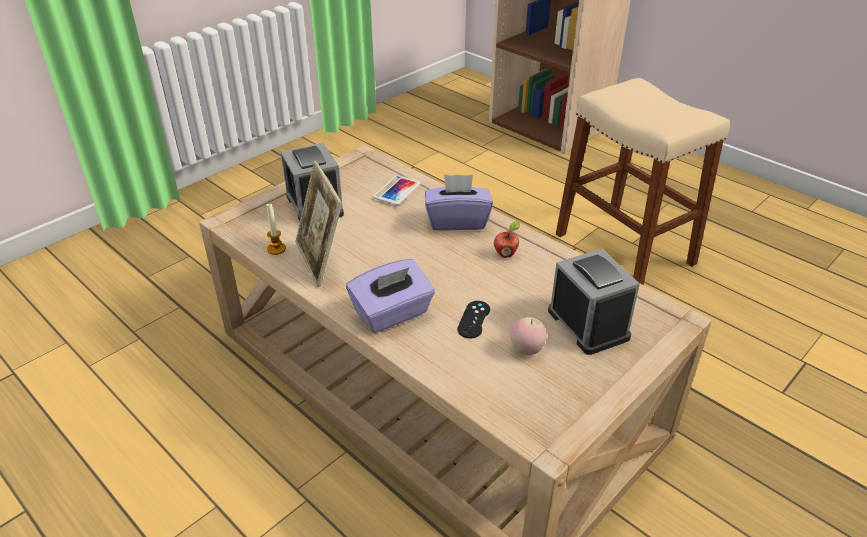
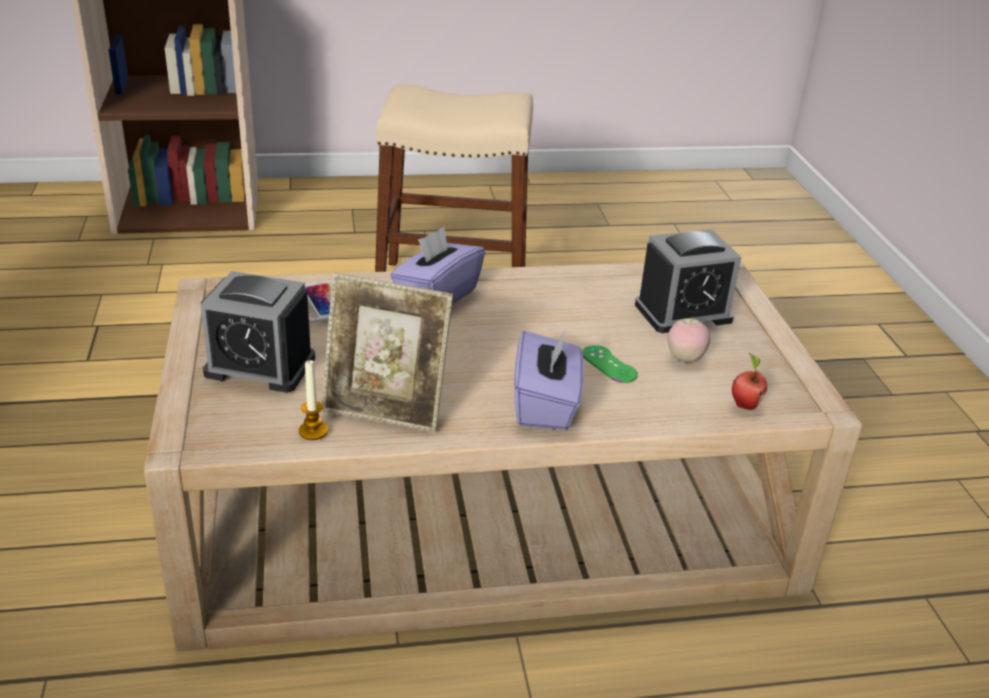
camera: 55 degrees left, 5 degrees down
(474, 319) = (609, 364): black game controller -> green game controller
(506, 254) = (528, 299): apple -> apple (744, 404)
(588, 324) = (683, 312): alarm clock -> alarm clock turned 150 degrees clockwise

